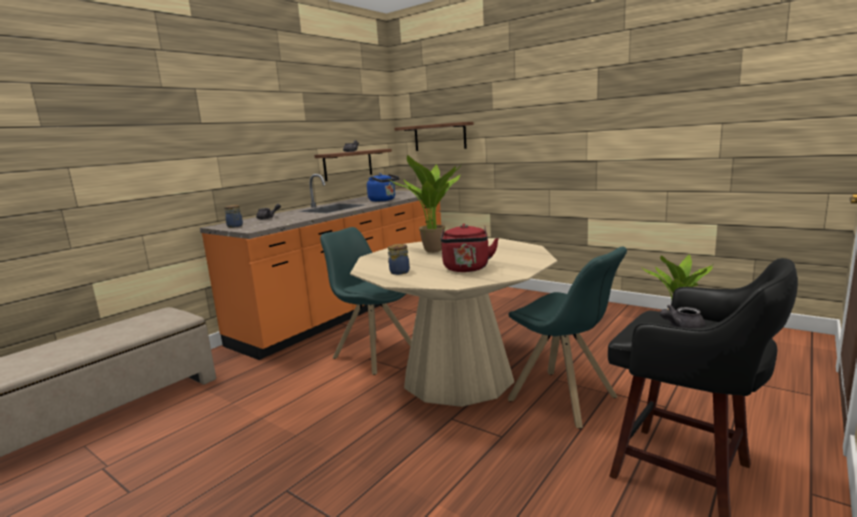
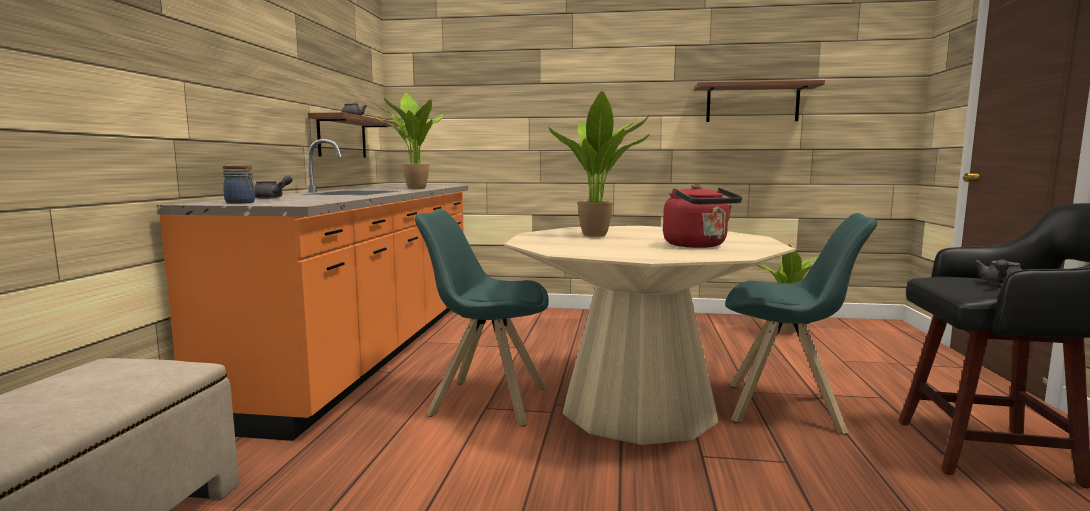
camera: 30 degrees left, 5 degrees down
(383, 200) = (413, 188): blue kettle -> potted plant
(398, 272) = (619, 252): jar -> none
(439, 137) = (460, 114): shelf -> shelf (752, 103)

